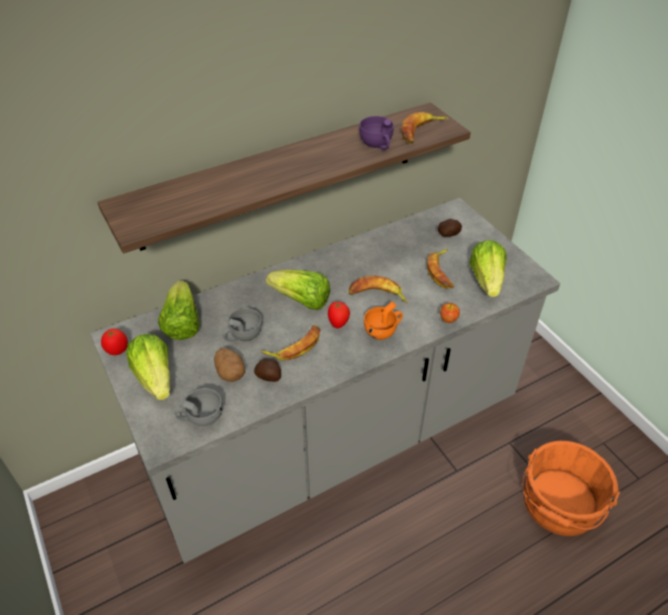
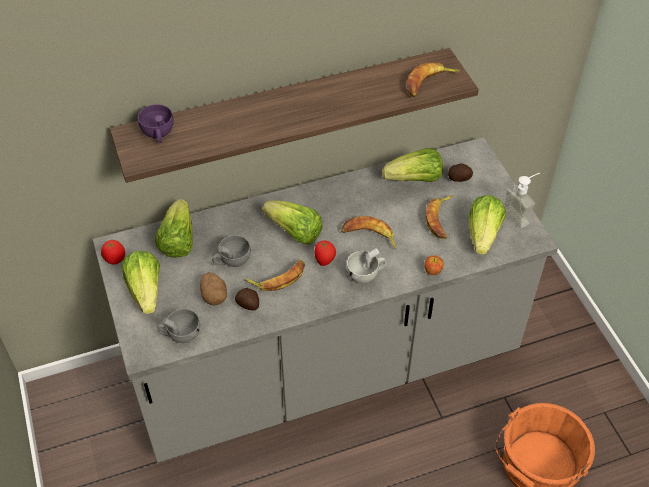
camera: 10 degrees right, 5 degrees up
(377, 145) = (381, 94): purple cup -> purple cup (158, 134)
(383, 331) = (366, 274): orange cup -> white cup
(407, 240) = (415, 179): none -> lettuce
(515, 258) = (520, 214): none -> soap dispenser

